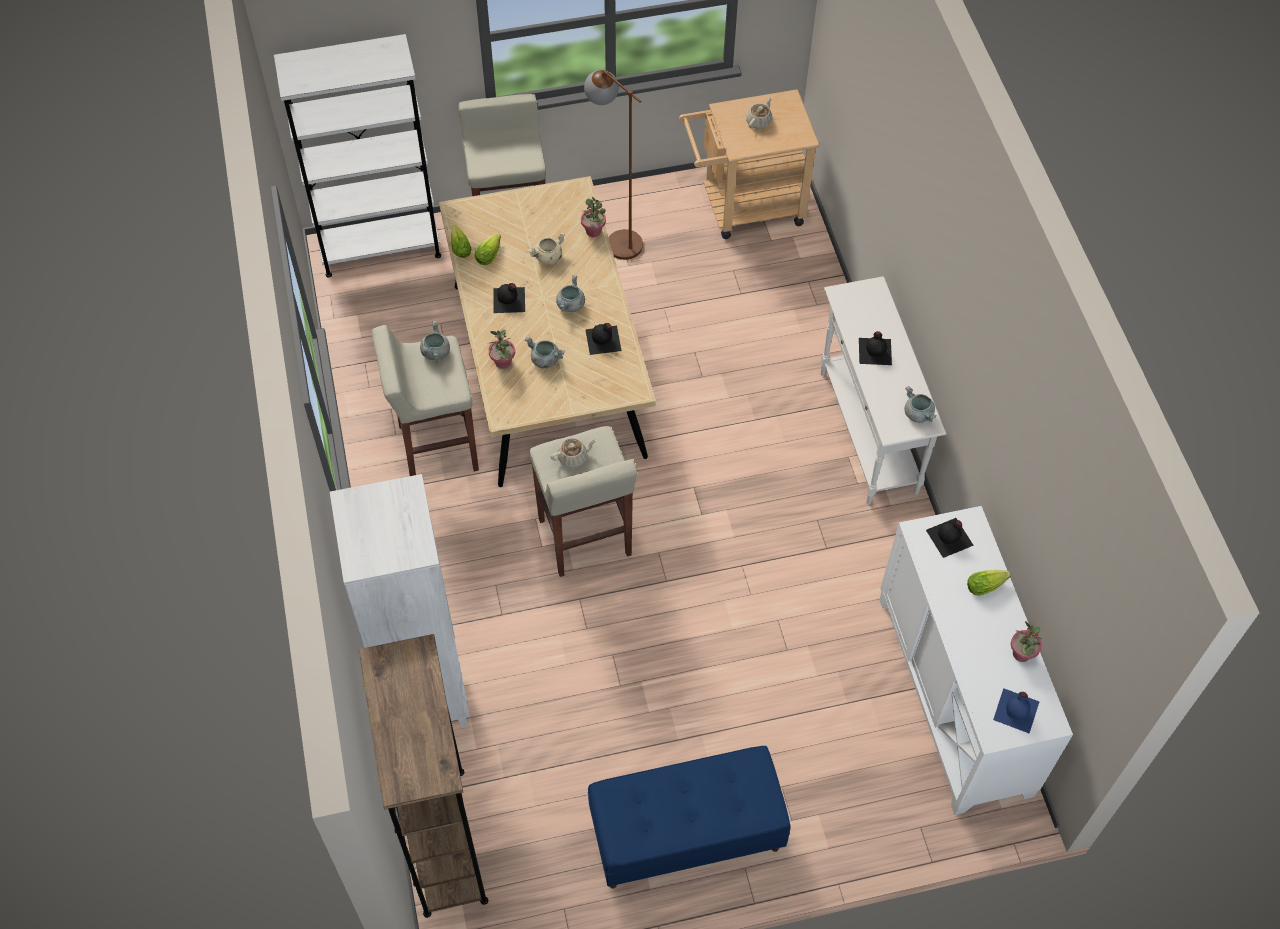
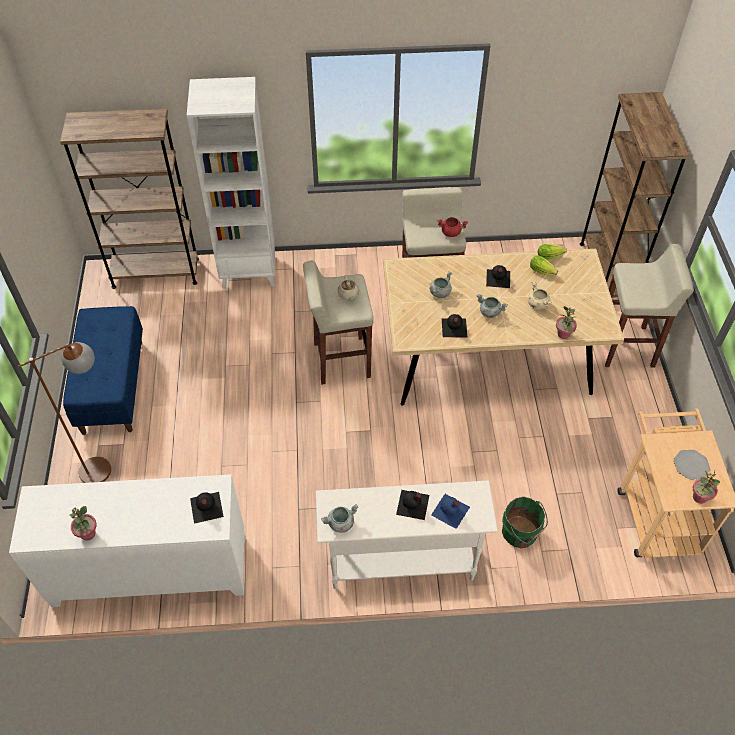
camera: 100 degrees right, 5 degrees down
(380, 248) = (606, 272): white bookcase -> brown bookcase
(435, 352) = (451, 232): grey cooking pot -> red cooking pot
(503, 362) = (441, 270): potted plant -> potted plant (699, 497)
(615, 238) = (618, 413): brown floor lamp -> brown floor lamp (106, 466)
(759, 121) = (691, 465): beige teapot -> plate
(800, 324) = (520, 533): none -> green bucket
(987, 585) = (155, 524): lettuce -> none
(1017, 710) = (44, 518): blue bottle -> blue bottle (450, 511)

